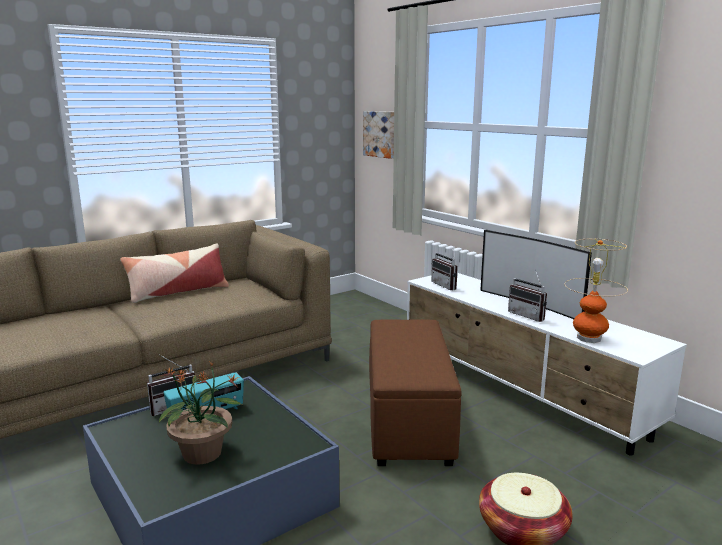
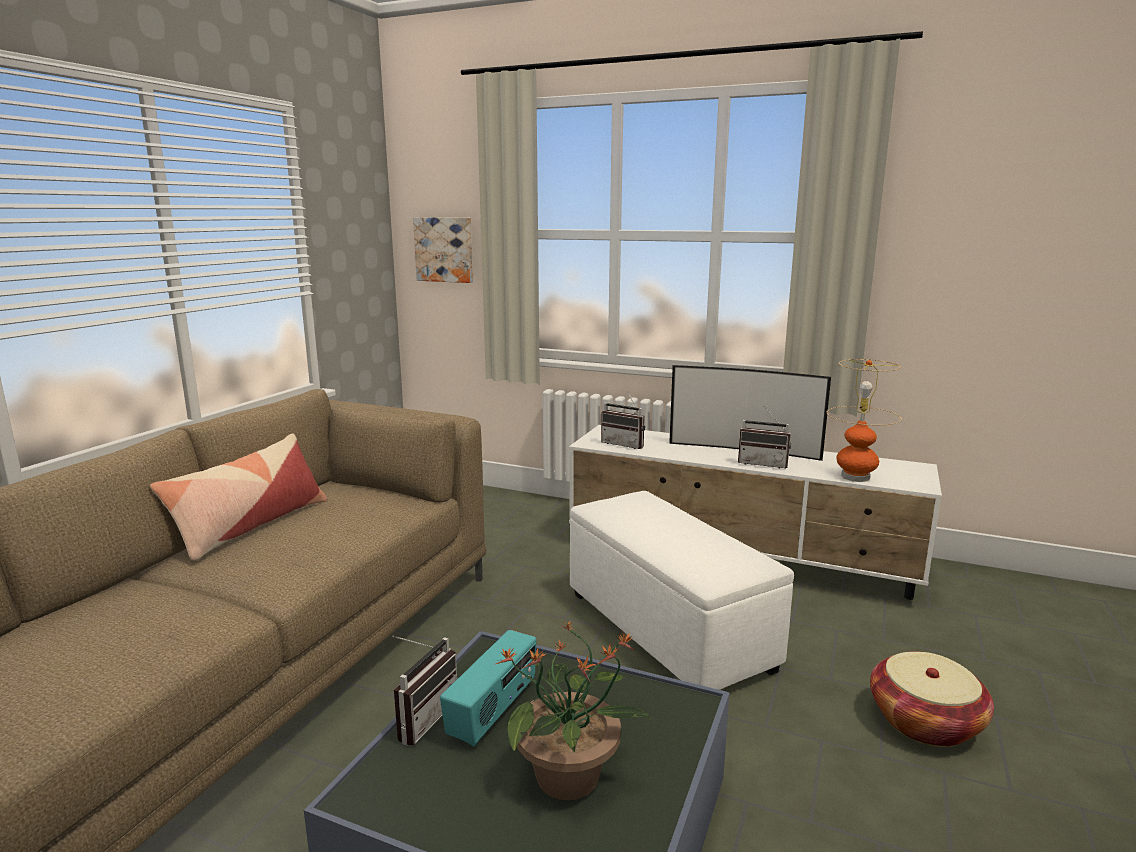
camera: 30 degrees left, 0 degrees up
(408, 419) = (666, 629): brown ottoman -> white ottoman

